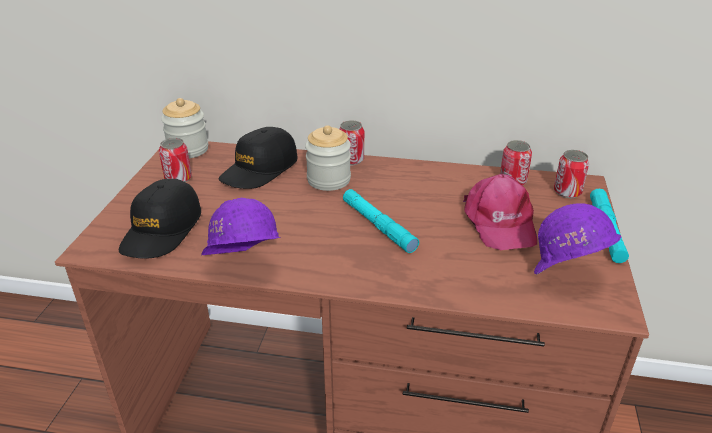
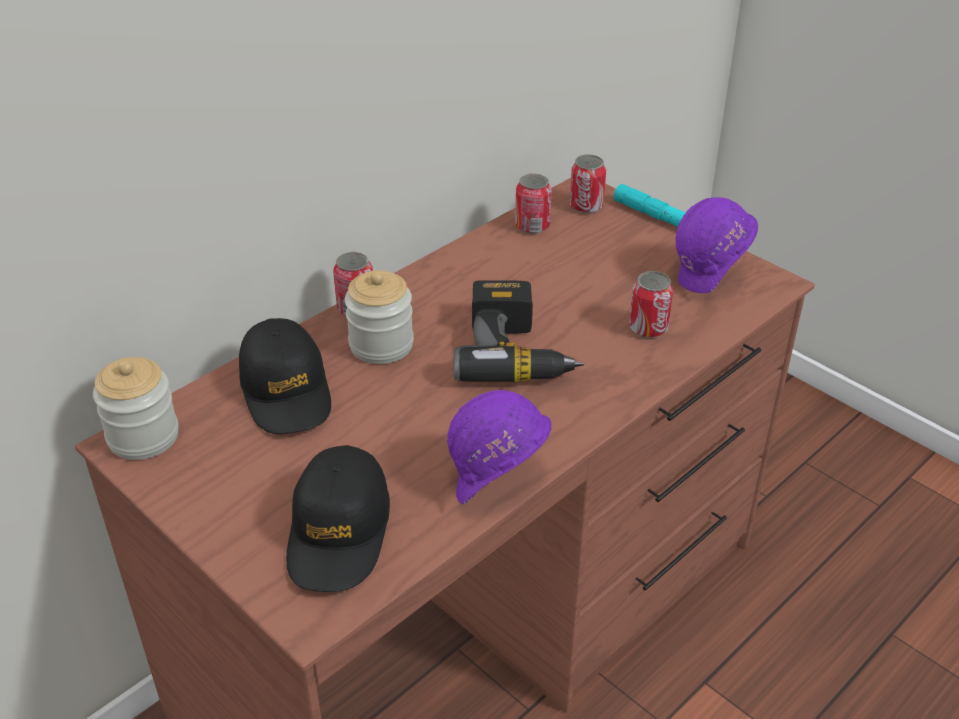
camera: 55 degrees left, 5 degrees up
(162, 230) = (339, 531): black cap -> black cap turned 45 degrees clockwise
(178, 178) = (218, 474): can -> can (648, 328)
(378, 226) = (517, 351): turquoise flashlight -> power drill
(499, 222) = (593, 272): pink cap -> none

